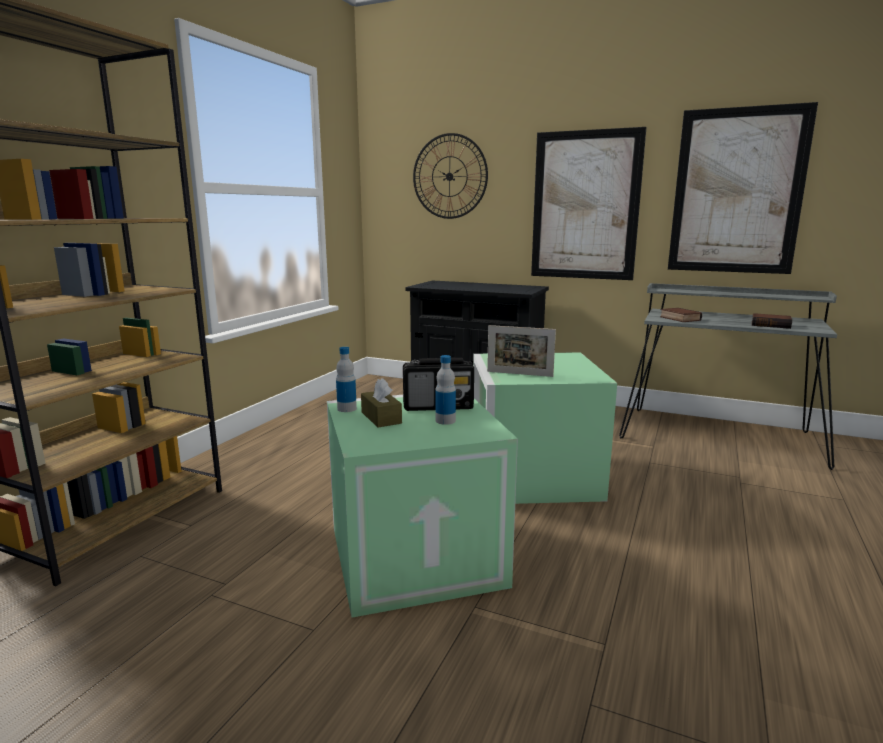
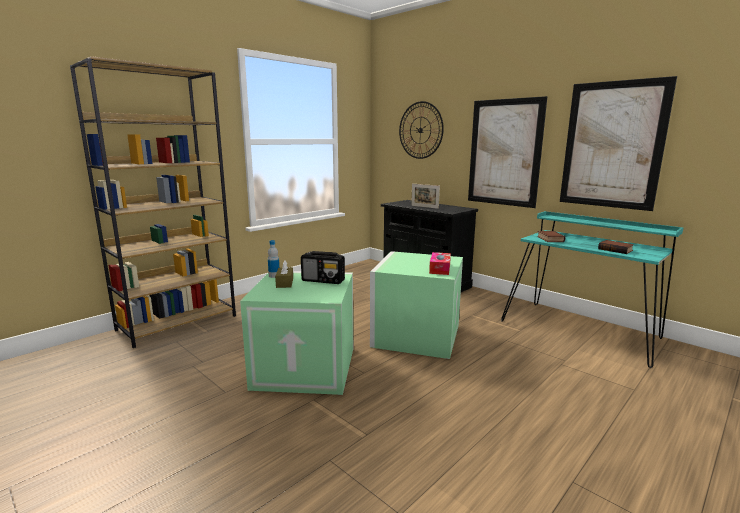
camera: 20 degrees right, 0 degrees up
(445, 421) = (316, 289): bottle -> none
(519, 374) = (399, 267): picture frame -> picture frame (424, 207)
(577, 370) = (440, 269): none -> tissue box
(718, 434) = (582, 329): grey desk -> turquoise desk

